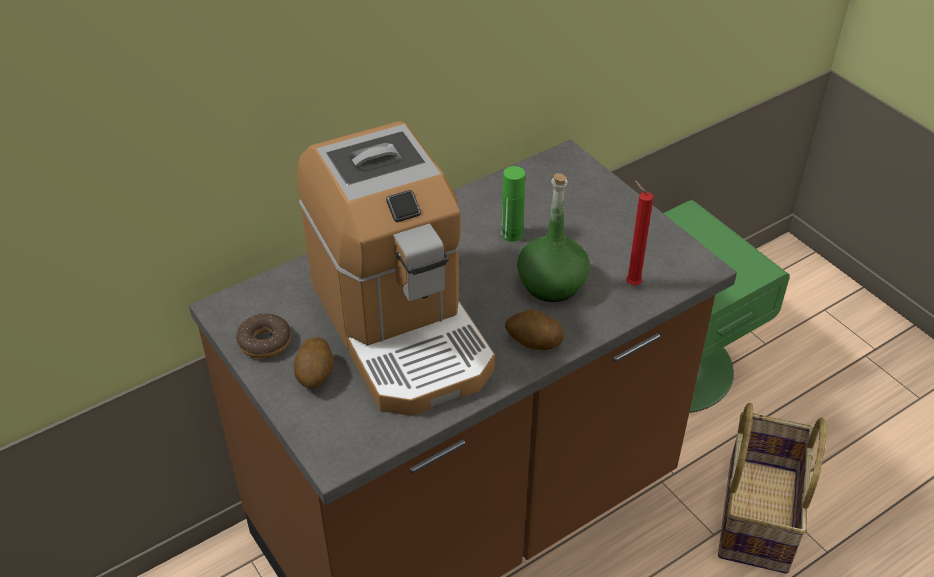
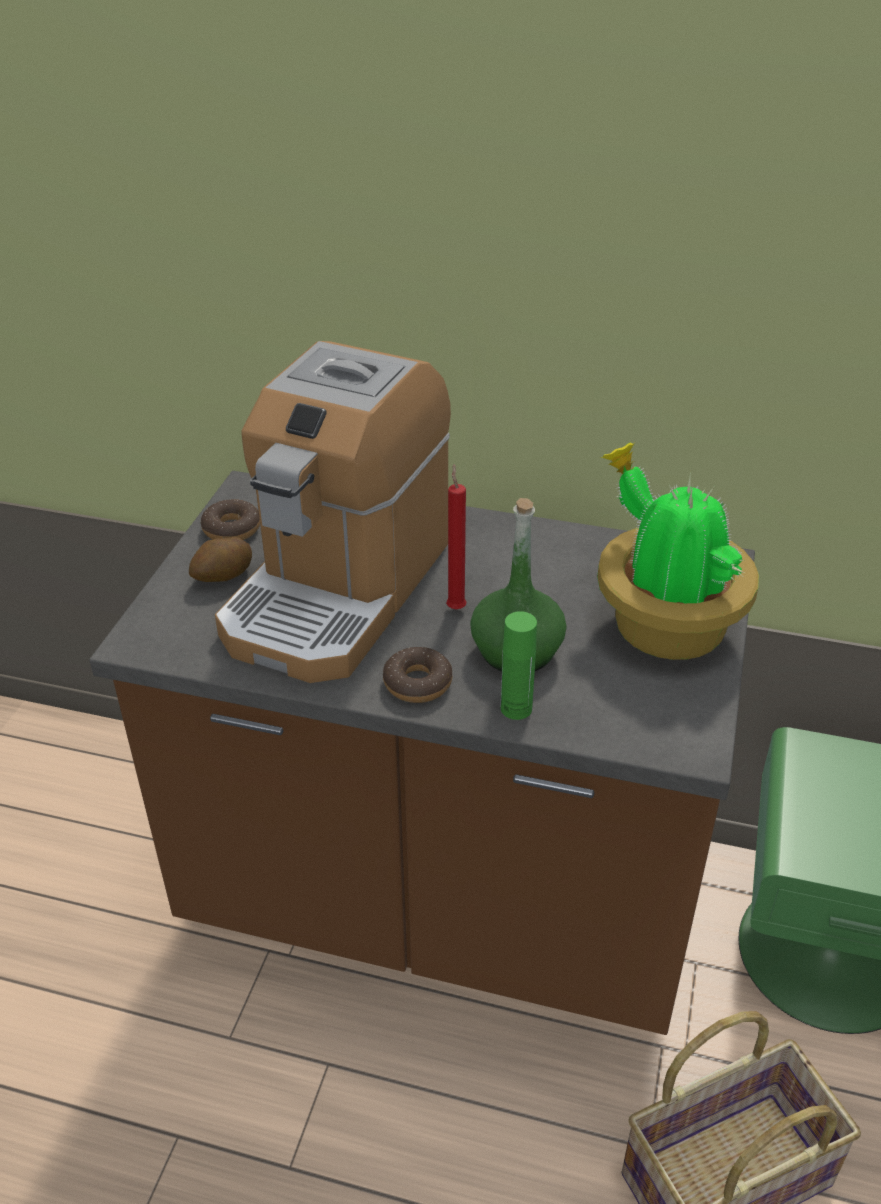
camera: 50 degrees right, 5 degrees down
(511, 234) = (552, 588): green bottle -> green bottle (516, 708)
(533, 342) = (417, 683): potato -> donut
(594, 213) = (663, 625): none -> potted plant
(630, 283) = (592, 707): red candle -> red candle (456, 607)

